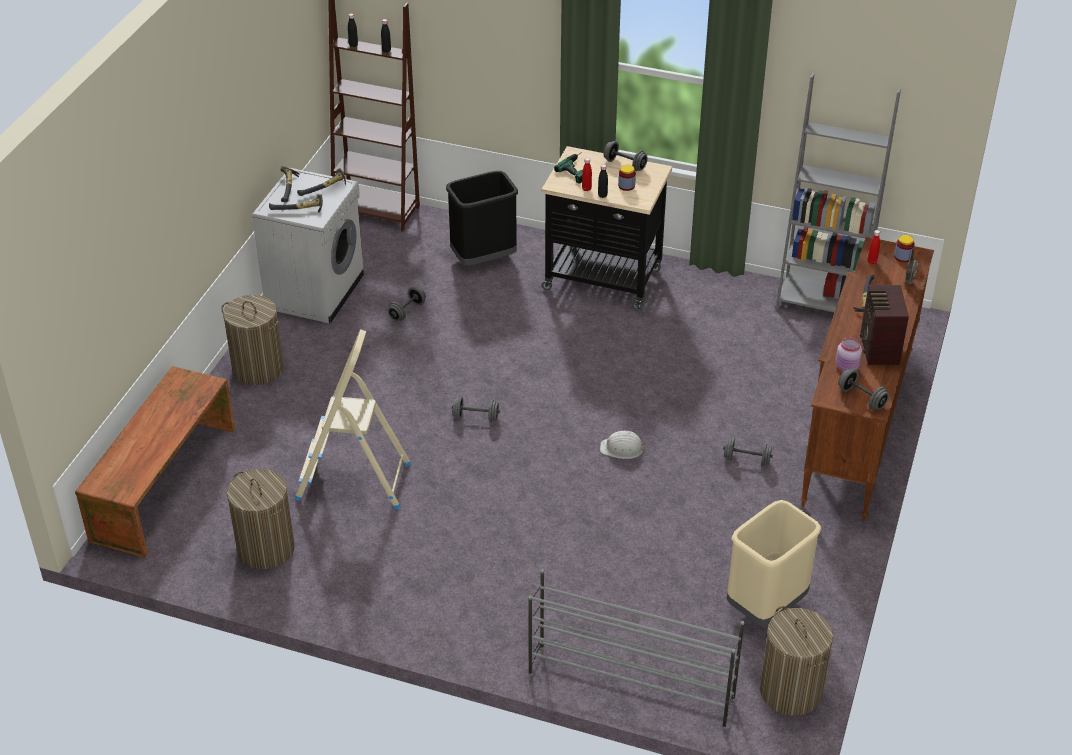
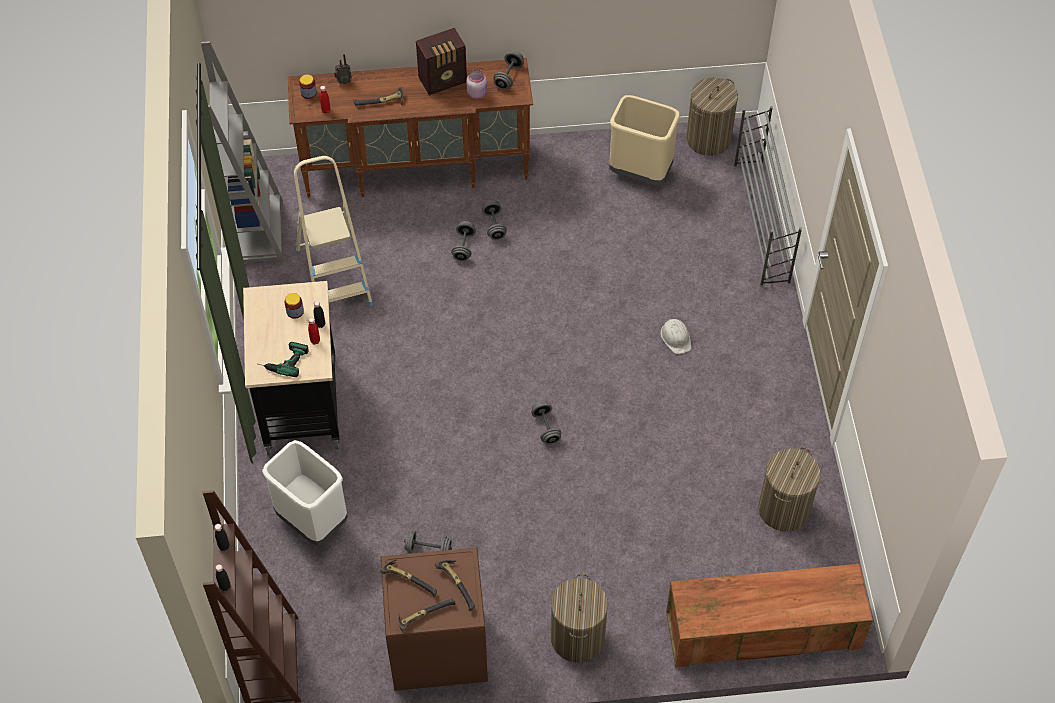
camera: 115 degrees left, 15 degrees up
(317, 292) = (437, 646): white washing machine -> brown washing machine
(352, 481) = (674, 484): beige step ladder -> beige step ladder (334, 277)
(483, 259) = (313, 520): black trash can -> white trash can
(622, 449) = (526, 310): white hard hat -> white hard hat (676, 337)
(625, 164) = (258, 325): grey dumbbell -> grey dumbbell (463, 247)

